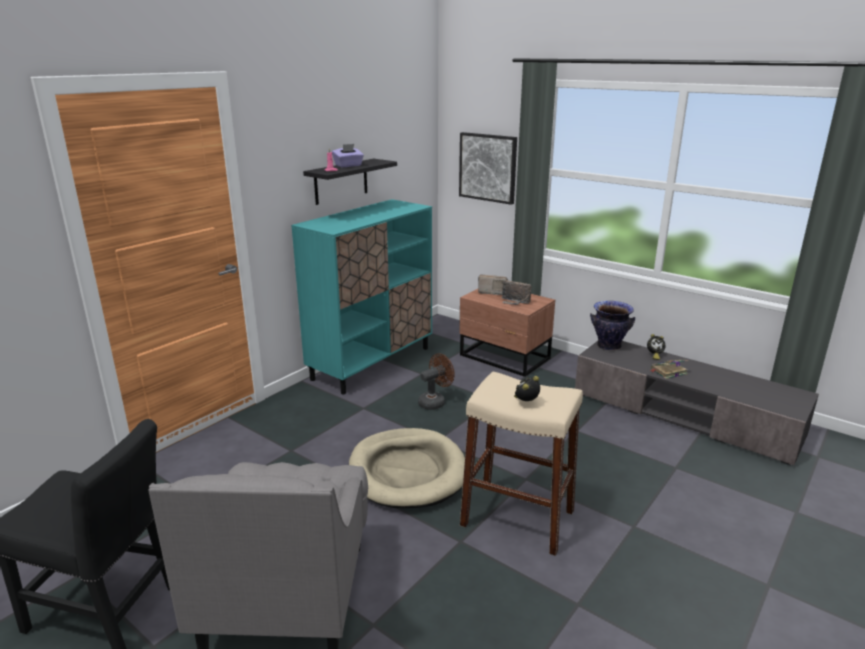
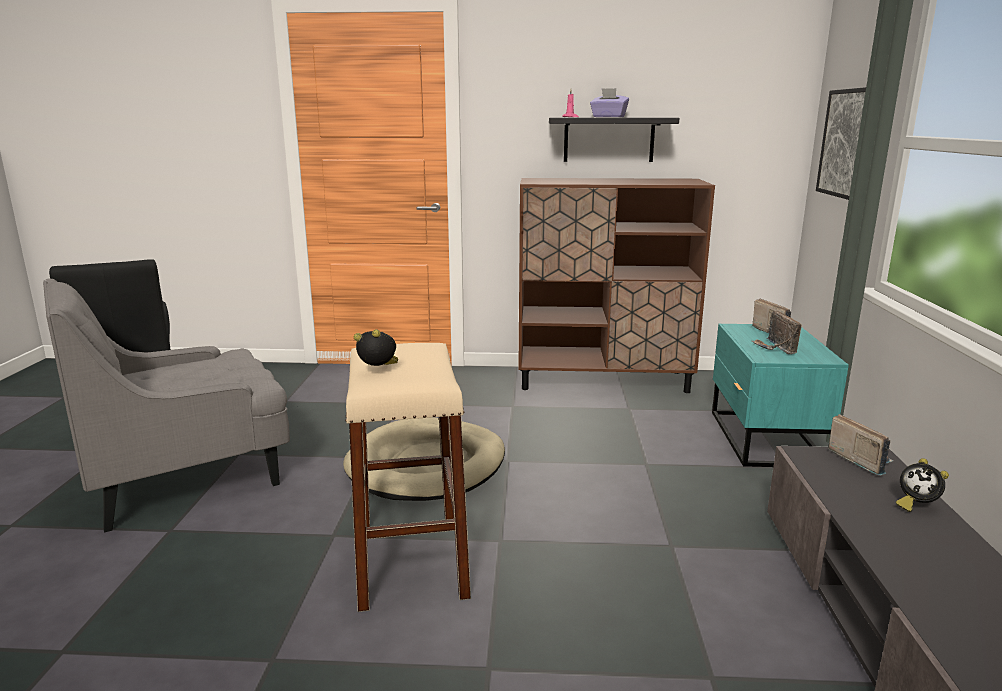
camera: 55 degrees right, 5 degrees down
(372, 363) = (603, 380): turquoise cabinet -> brown cabinet
(435, 402) = (583, 434): brown fan -> none
(505, 358) = (764, 439): brown nightstand -> turquoise nightstand
(609, 346) = (860, 460): vase -> radio
(668, 372) = (882, 531): book -> none

